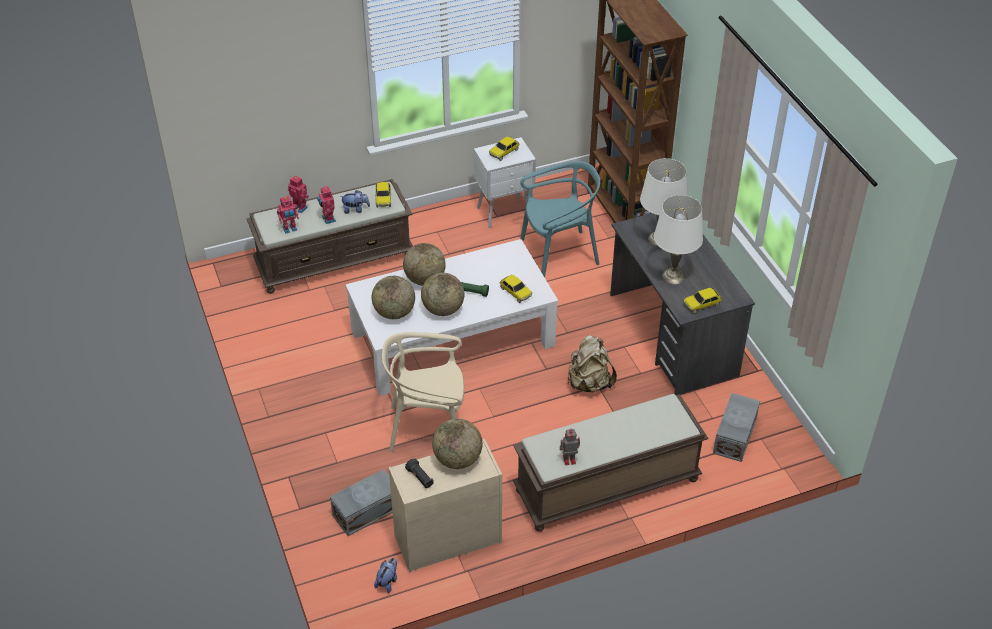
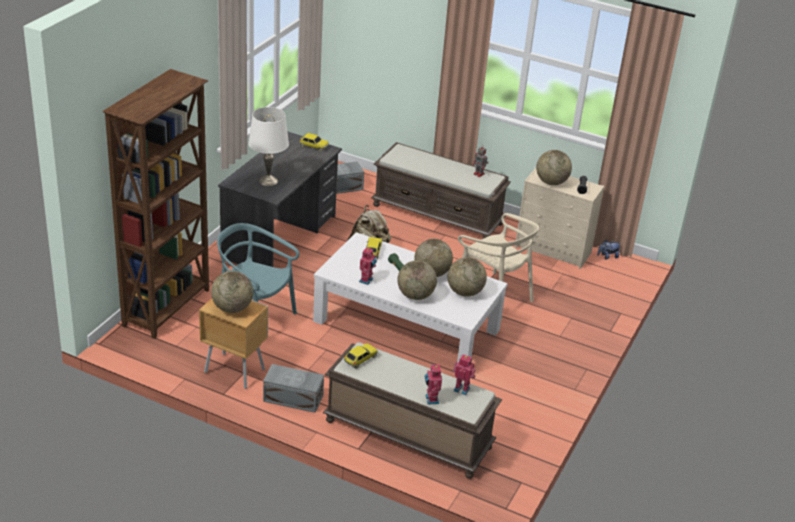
camera: 135 degrees left, 10 degrees down
(328, 219) = (423, 375): toy robot -> toy robot (366, 280)
(355, 209) = (392, 367): plush toy -> none
(365, 511) = (583, 287): grey storage box -> grey storage box (293, 399)
(504, 152) = (232, 308): toy car -> globe
(505, 213) = (233, 370): white nightstand -> brown nightstand
(673, 276) = (300, 163): white table lamp -> none

